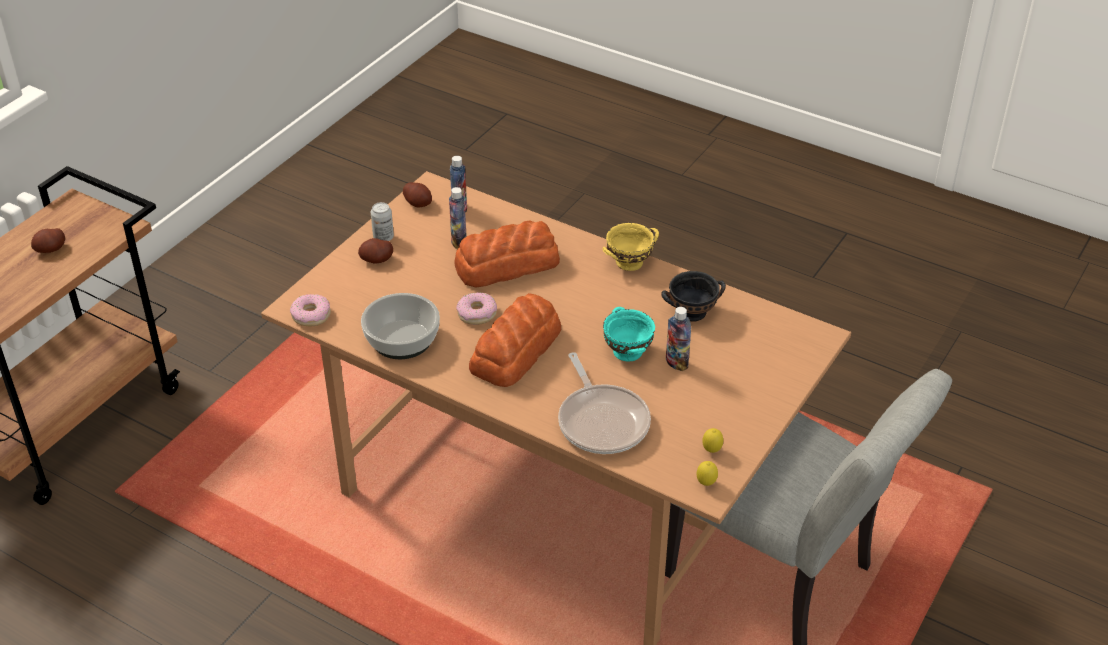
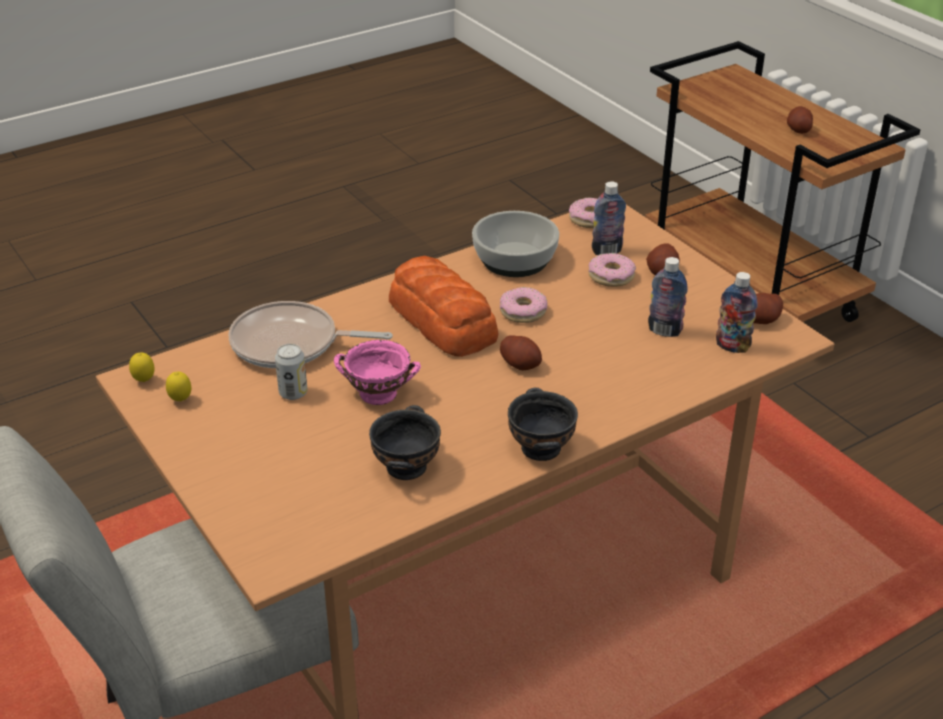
camera: 115 degrees right, 5 degrees down
(383, 238) = (701, 283): can -> can (293, 393)
(399, 282) = (611, 276): none -> donut
(505, 264) = (599, 352): bread -> none
(545, 296) = (520, 364): none -> potato
(627, 352) = (377, 393): turquoise bowl -> pink bowl
(630, 262) = (540, 449): yellow bowl -> black bowl
(676, 363) = (329, 423): bottle -> bottle (606, 251)

